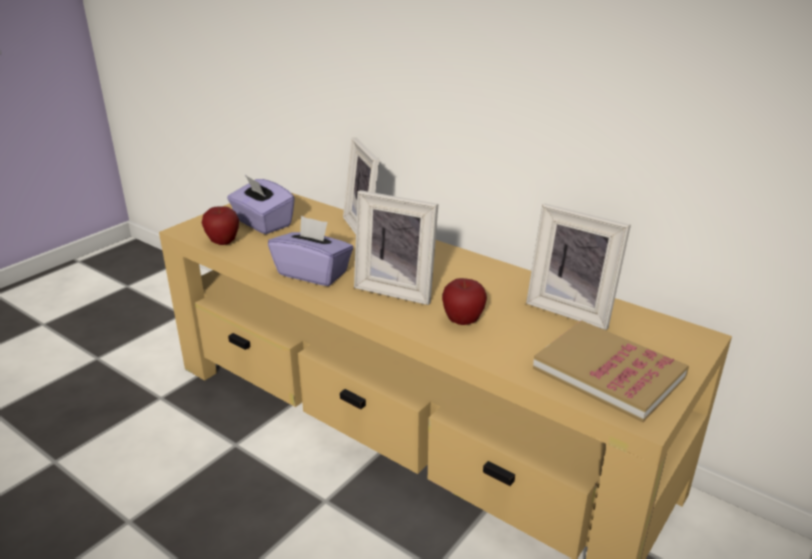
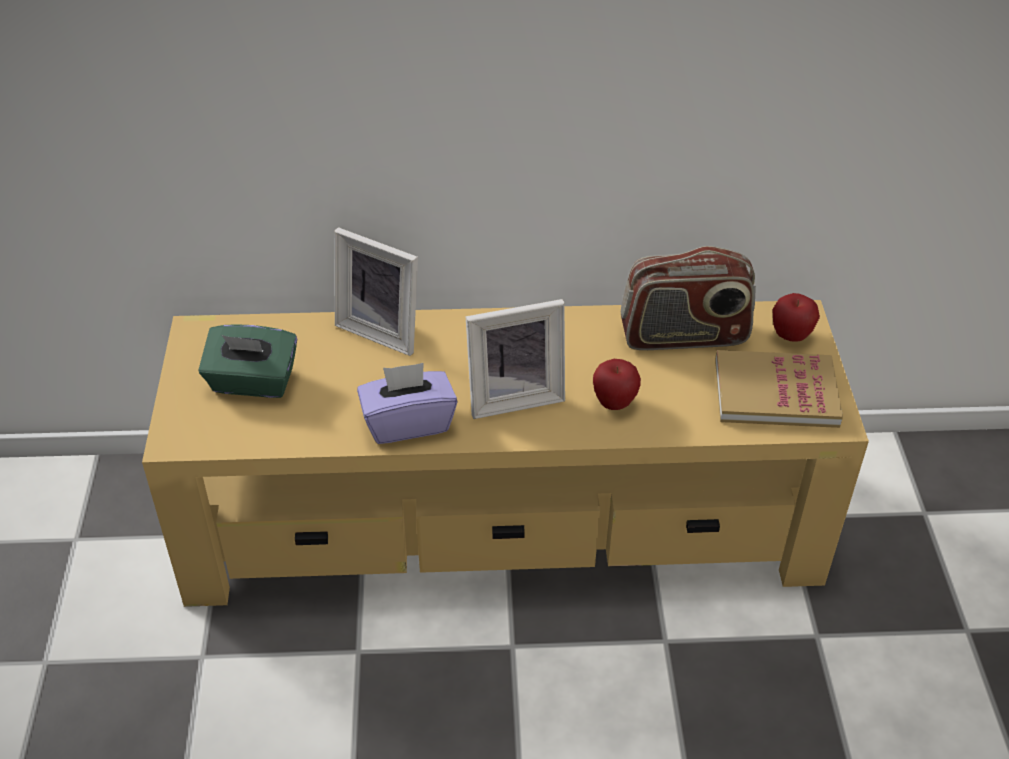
camera: 40 degrees left, 15 degrees up
(223, 242) = (249, 435): apple -> apple (790, 336)
(262, 223) = (252, 382): purple tissue box -> green tissue box
(572, 309) = (683, 336): picture frame -> radio

